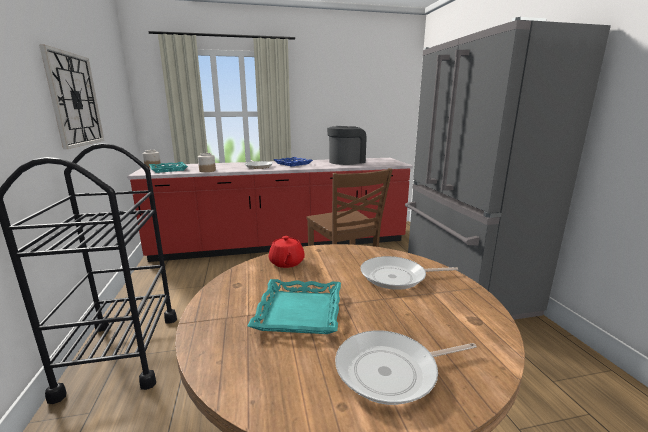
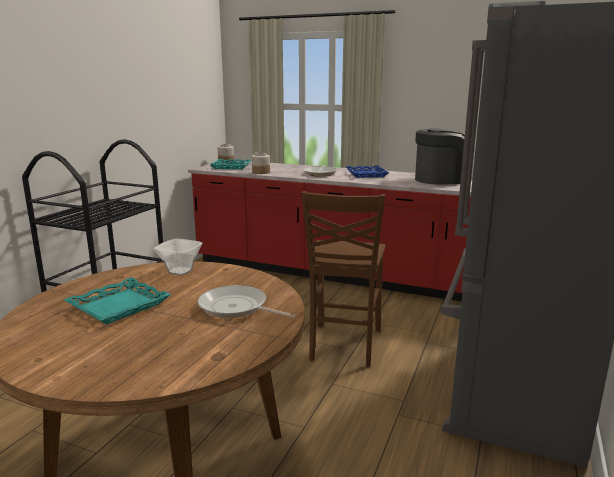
camera: 35 degrees right, 0 degrees up
(74, 100) = (132, 97): wall clock -> none
(286, 263) = (180, 272): red teapot -> bowl
(392, 371) = (95, 357): frying pan -> none

